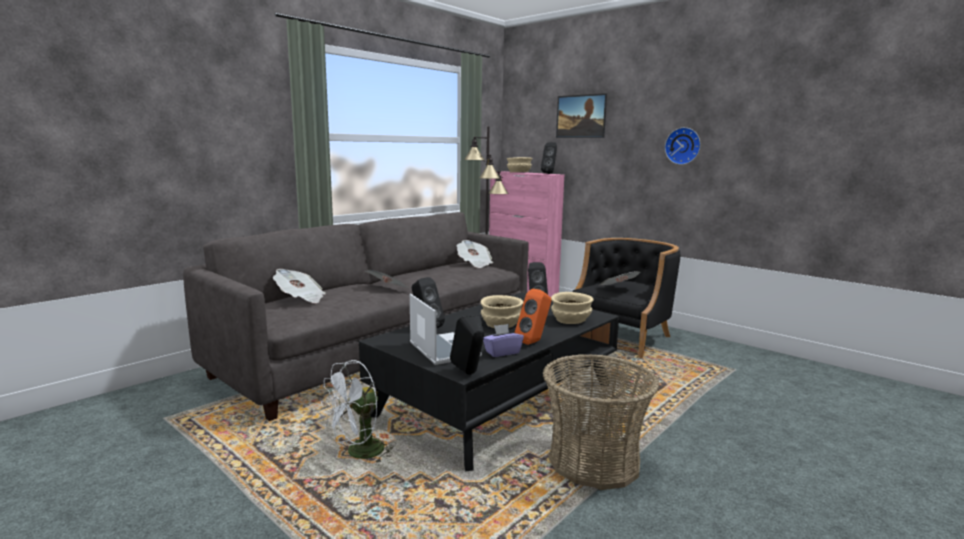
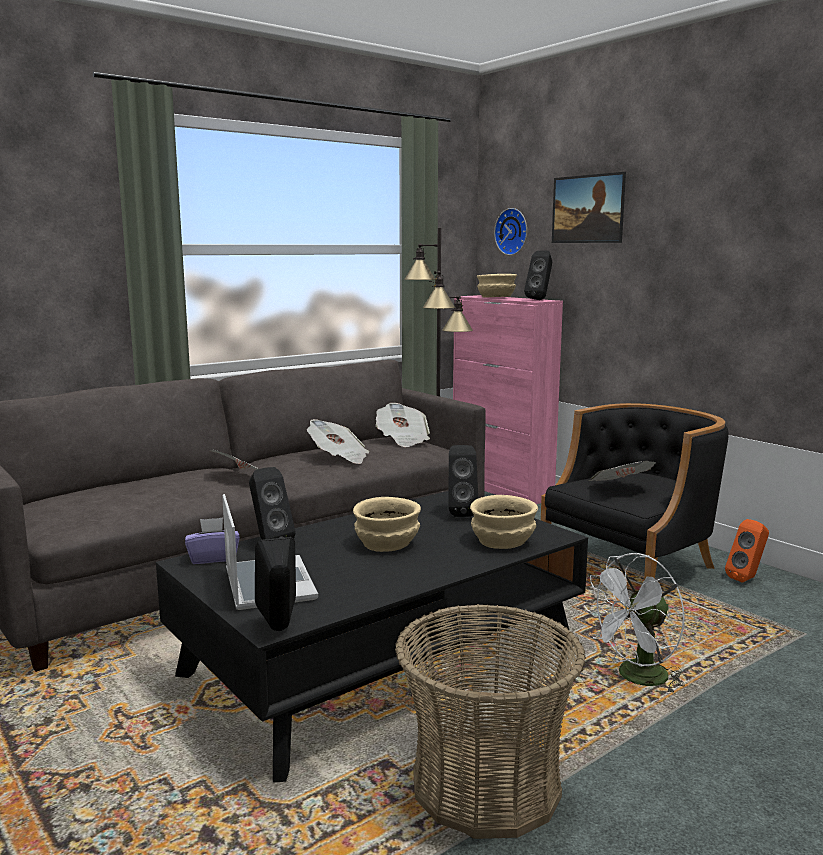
camera: 10 degrees right, 0 degrees up
(301, 298) = (107, 490): newspaper -> newspaper (339, 458)
(359, 453) = (132, 736): white fan -> white fan (636, 679)
(502, 352) = (355, 594): purple tissue box -> purple tissue box (213, 558)
(534, 342) = (418, 578): orange speaker -> orange speaker (747, 579)
(683, 146) = (742, 255): wall clock -> wall clock (513, 231)

